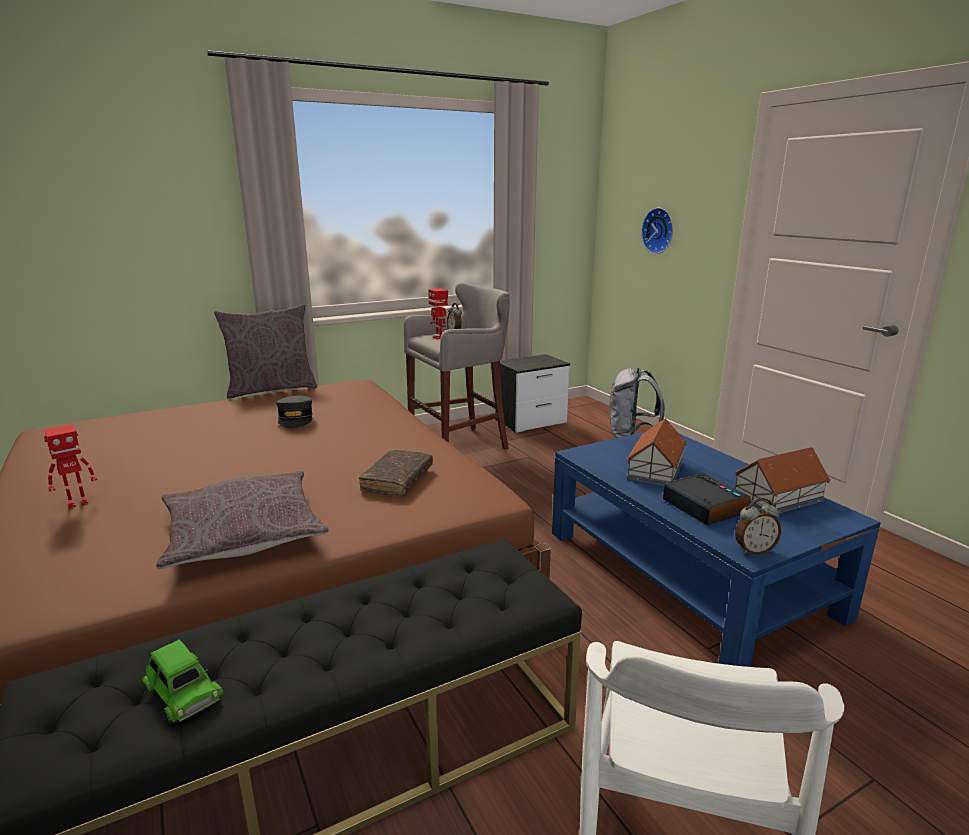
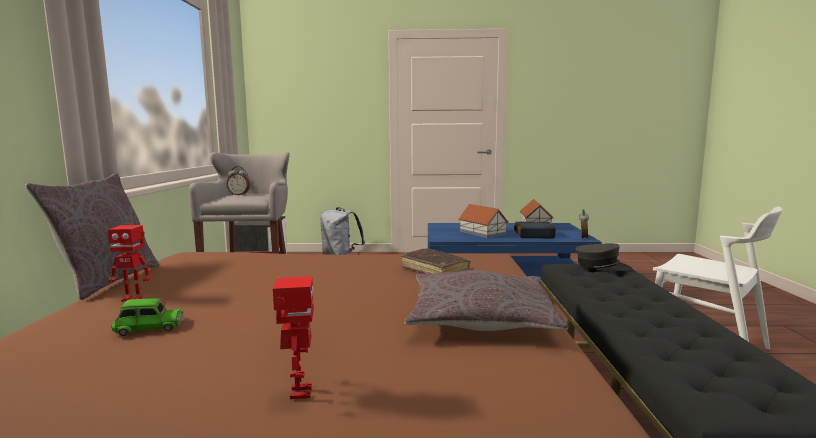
camera: 60 degrees left, 10 degrees down
(182, 691) = (716, 350): green toy car -> green toy car (148, 327)
(295, 419) = (241, 279): grey cap -> grey cap (601, 266)
(439, 338) = (238, 197): toy robot -> toy robot (133, 299)
(659, 230) = (319, 114): wall clock -> none

